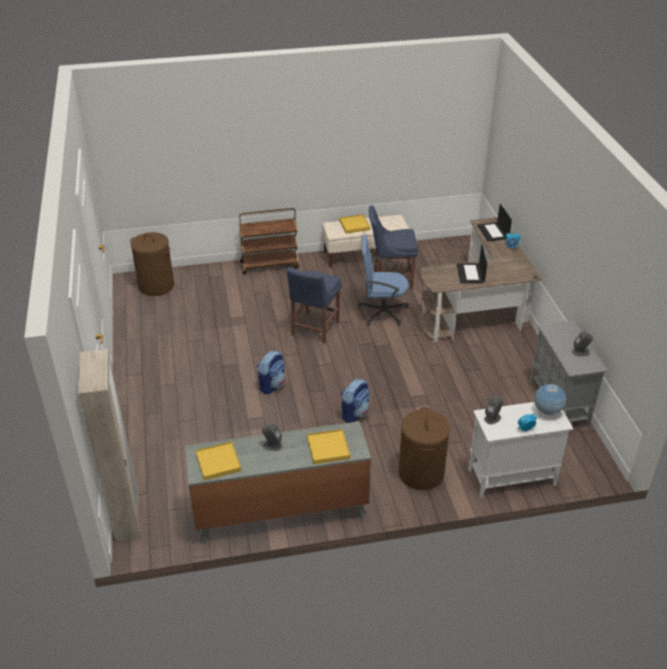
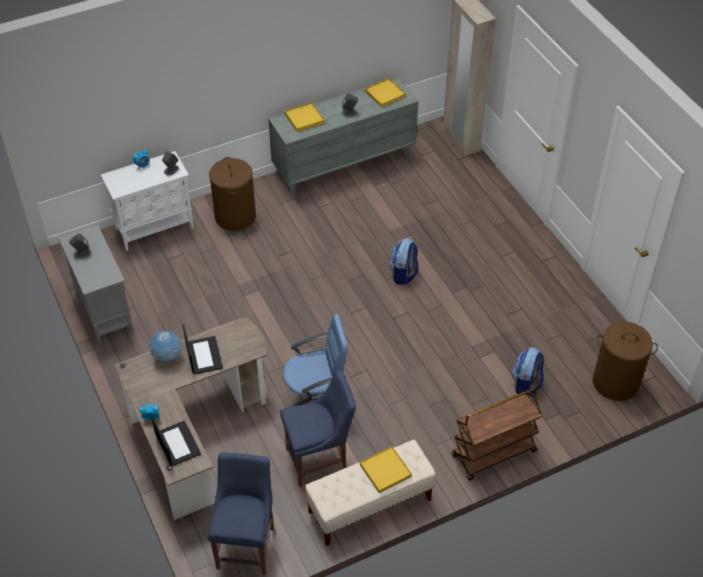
camera: 165 degrees right, 10 degrees up
(314, 330) = (389, 354): blue chair -> blue chair (247, 544)
(355, 413) = (310, 260): backpack -> backpack (526, 384)
(547, 411) = (122, 184): globe -> globe (167, 357)

